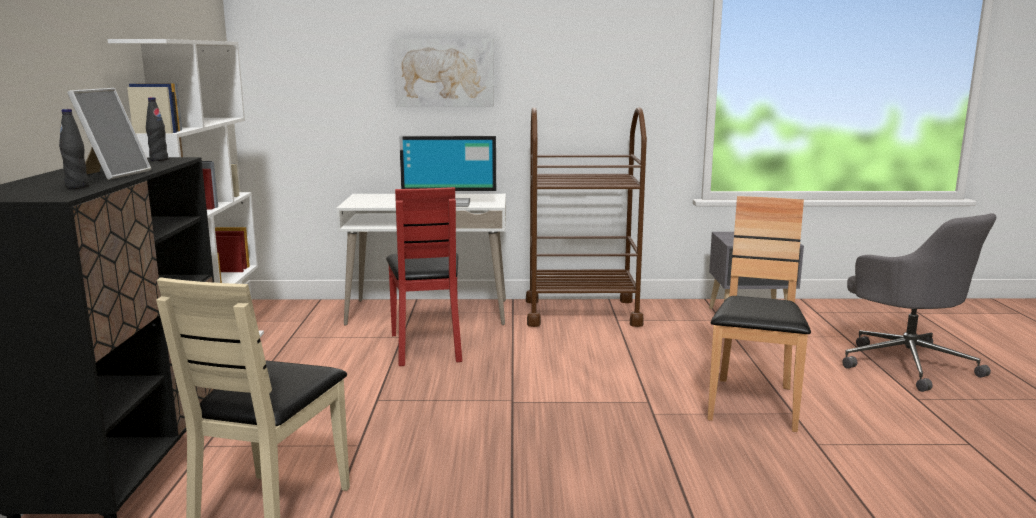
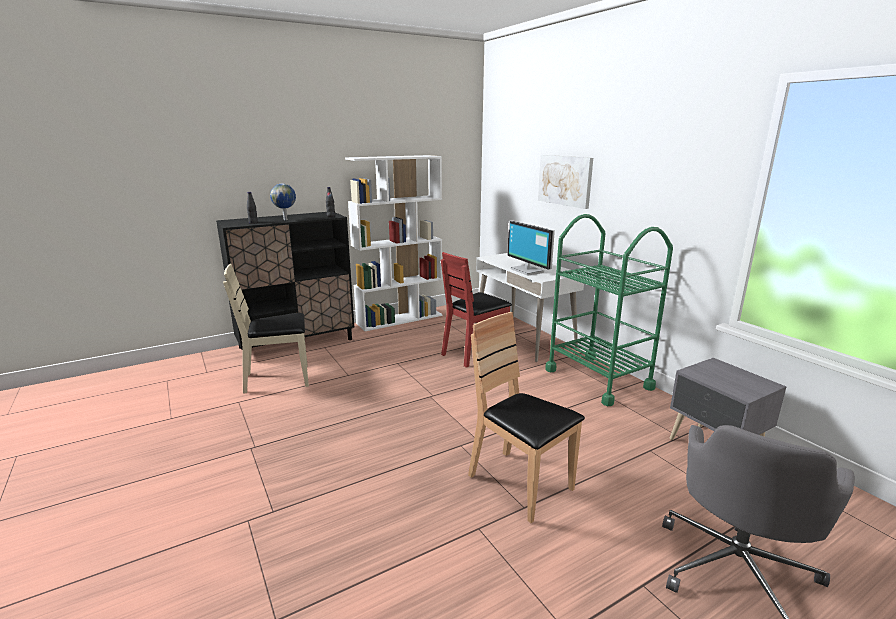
camera: 60 degrees right, 5 degrees up
(113, 174) = (286, 219): picture frame -> globe
(581, 312) = (598, 379): brown cart -> green cart
(753, 404) = (520, 484): brown chair -> brown chair turned 120 degrees counterclockwise

